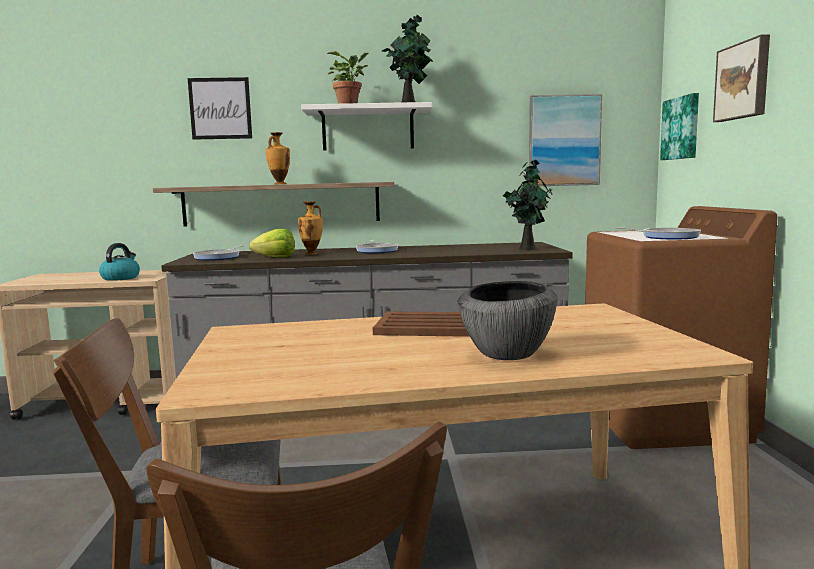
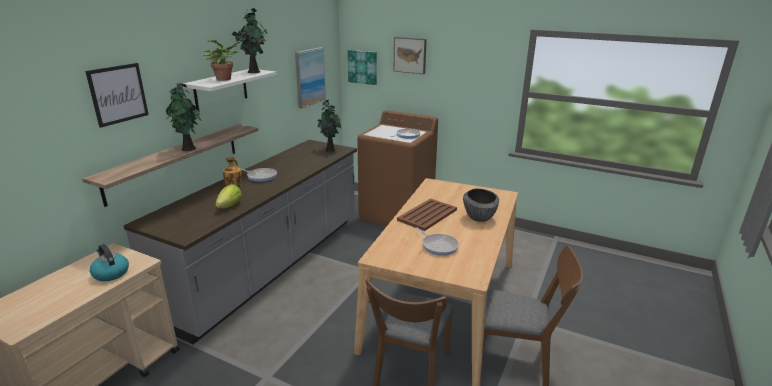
camera: 60 degrees left, 15 degrees up
(219, 257) = (185, 221): frying pan -> frying pan (438, 246)
(279, 184) = (189, 149): vase -> potted plant

